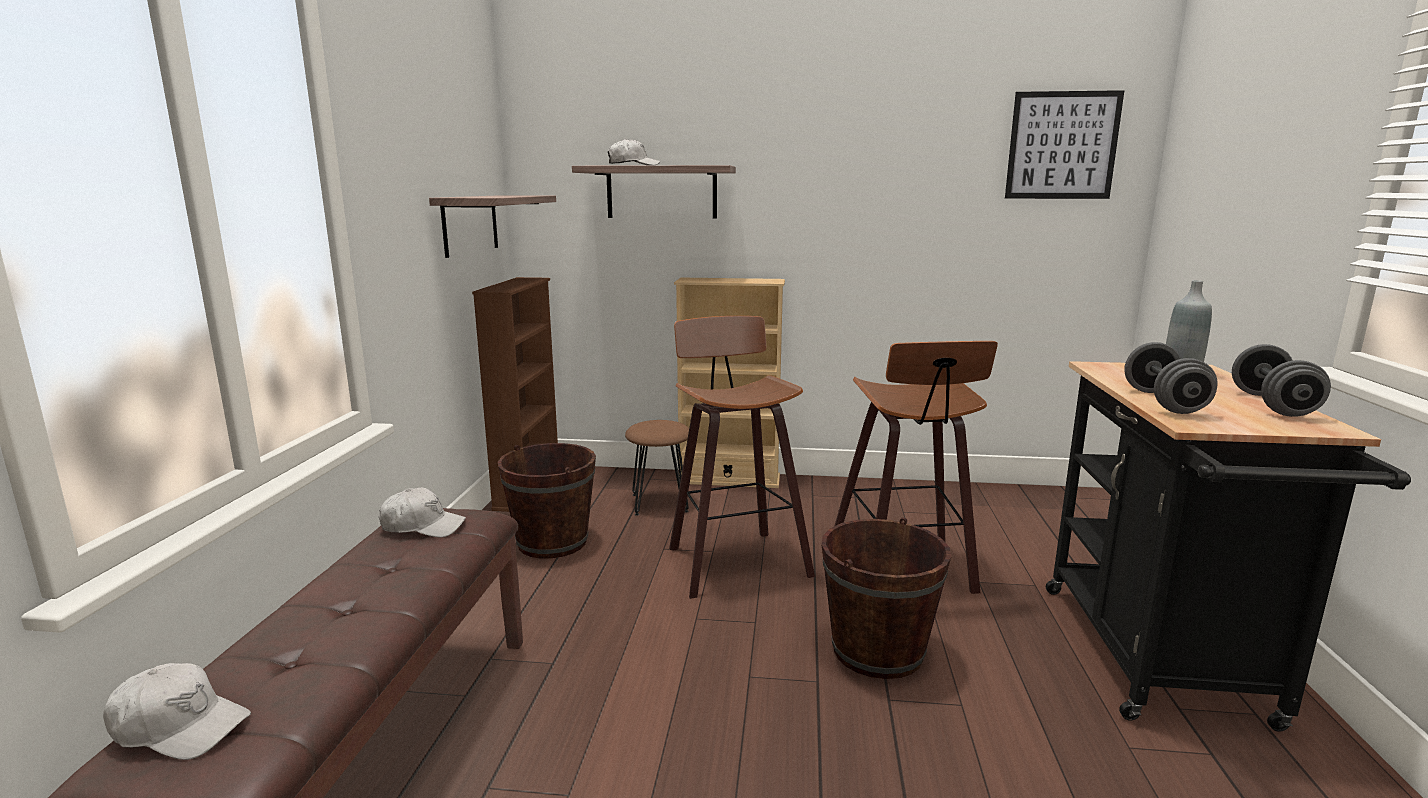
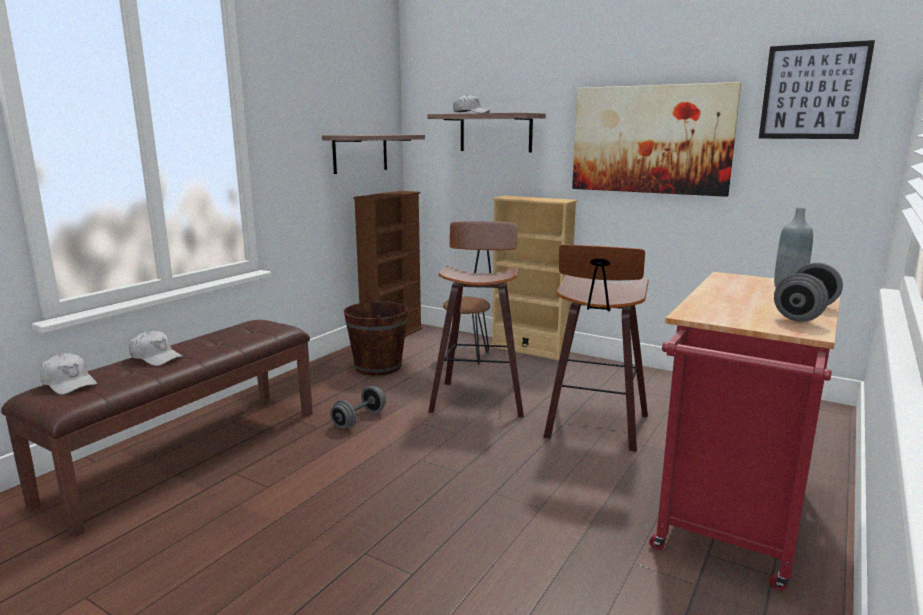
camera: 25 degrees right, 0 degrees up
(423, 526) = (251, 327): white cap -> white cap (156, 357)
(877, 200) = (650, 139): none -> picture
(878, 651) = (517, 466): brown bucket -> none
(1160, 662) = (731, 525): black cart -> red cart
(1163, 402) = (711, 301): grey dumbbell -> grey dumbbell (359, 420)

